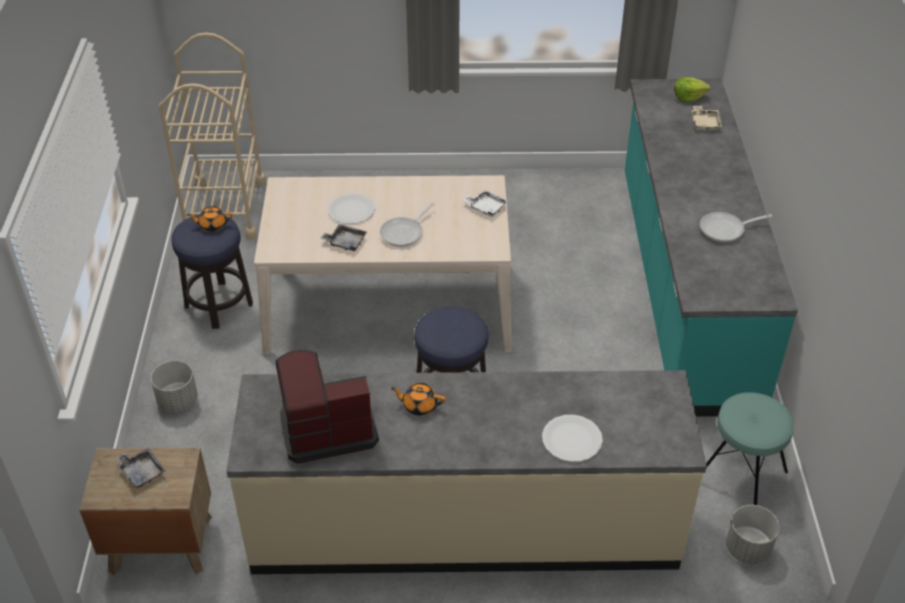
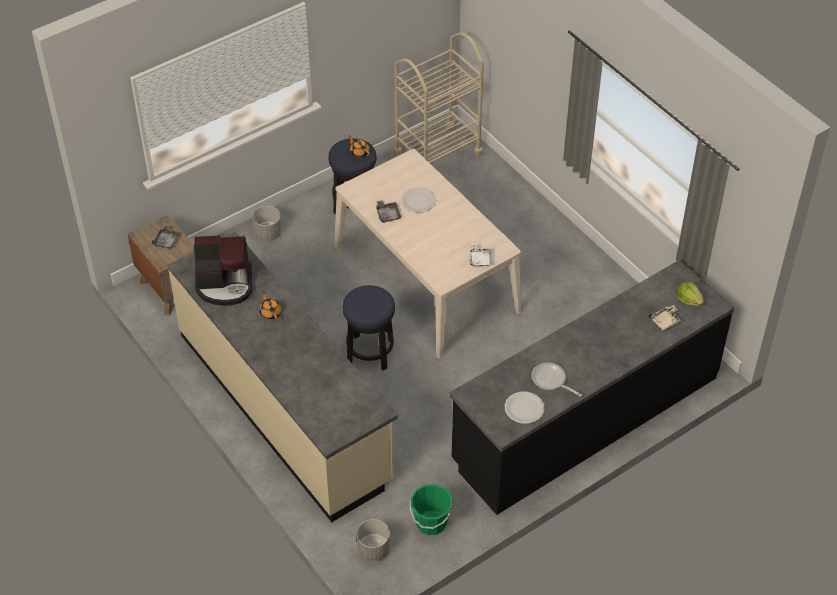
camera: 55 degrees right, 5 degrees up
(327, 428) = (225, 285): coffee machine -> coffee machine turned 135 degrees clockwise
(404, 232) = (420, 235): frying pan -> none
(572, 439) = (298, 388): white plate -> white plate (524, 408)
(684, 286) = (585, 419): turquoise counter -> black counter
(740, 476) = (431, 523): turquoise stool -> green bucket

